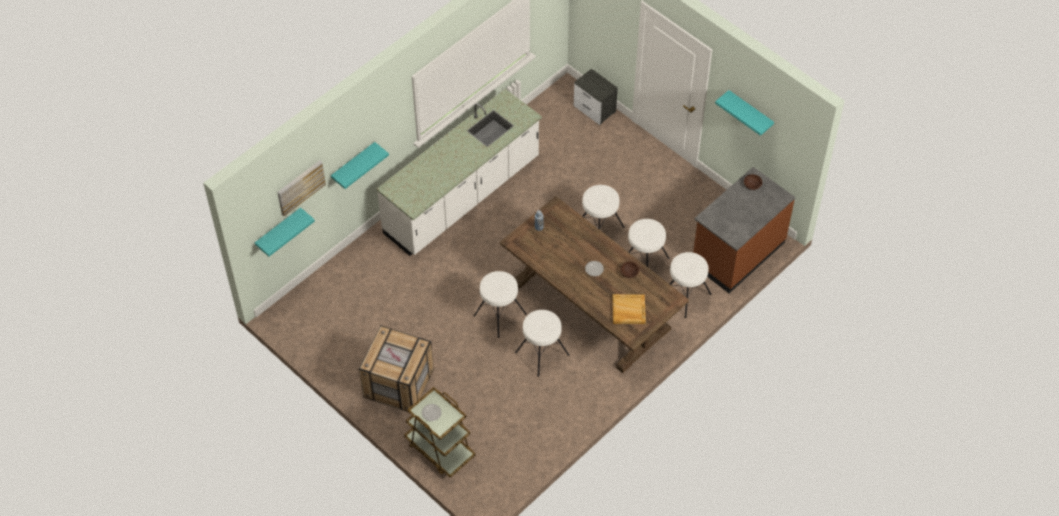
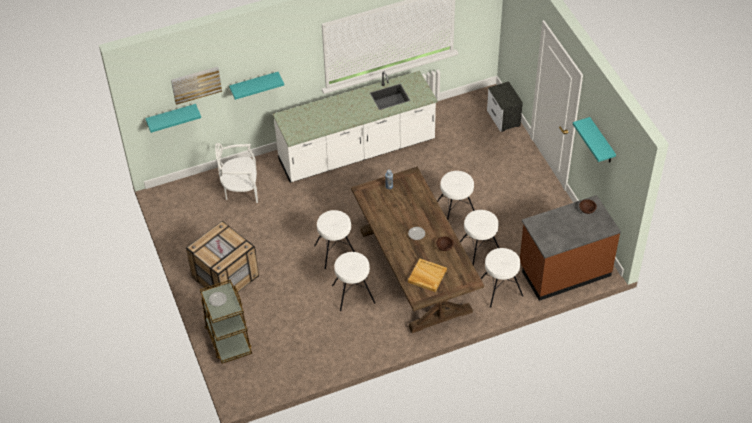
camera: 25 degrees right, 5 degrees down
(361, 281) = (240, 189): none -> white chair

